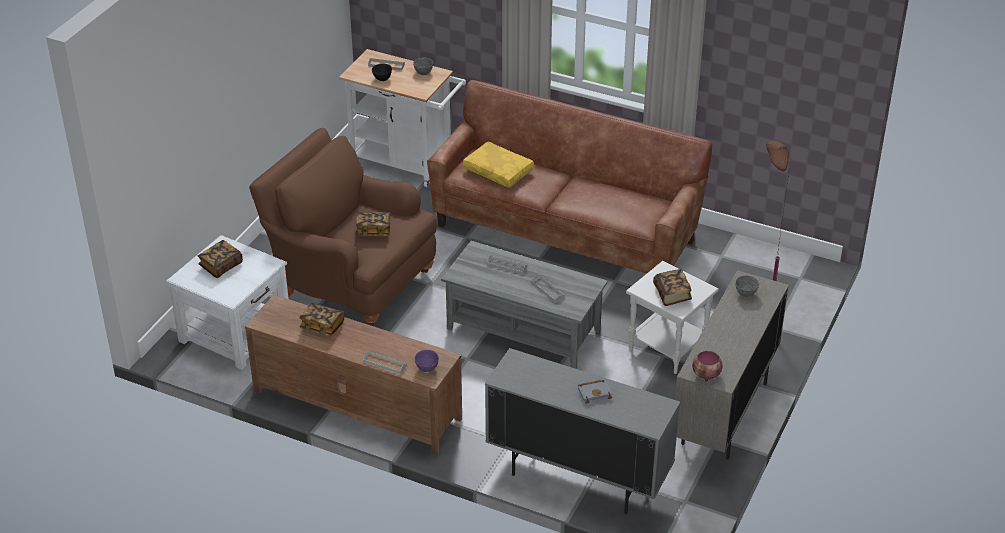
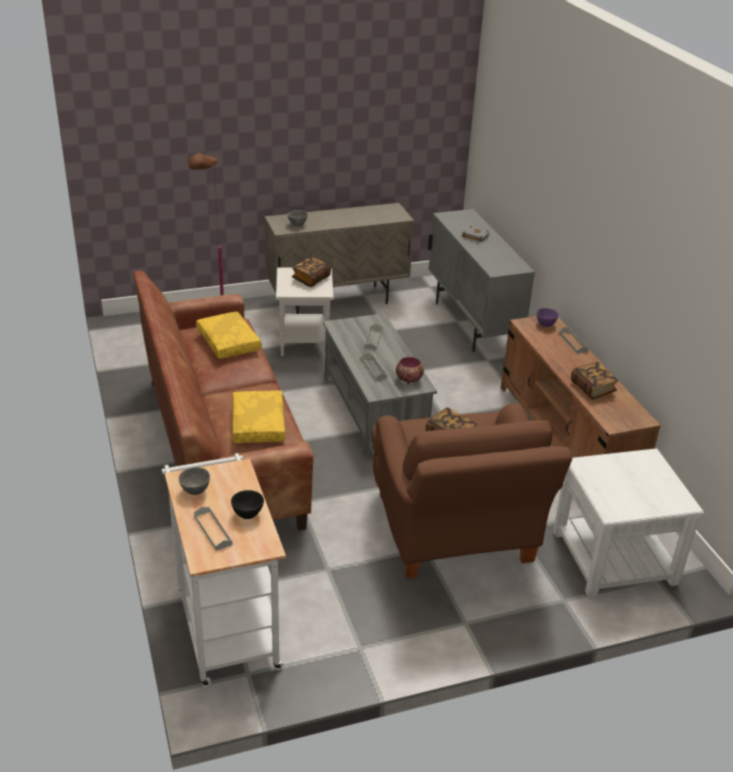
camera: 135 degrees left, 5 degrees down
(221, 266) = (634, 491): book -> none
(617, 206) = (230, 342): none -> yellow pillow
(706, 375) = (397, 212): bowl -> bowl (409, 379)

